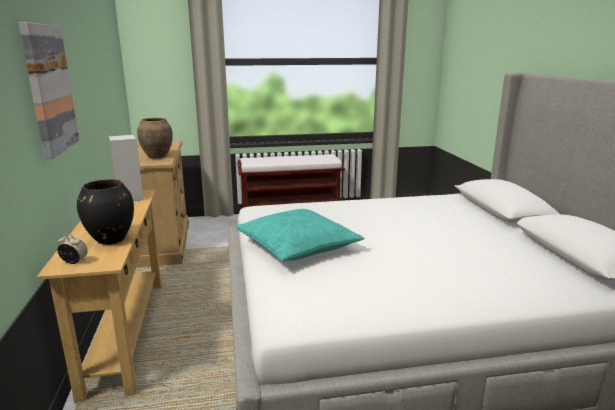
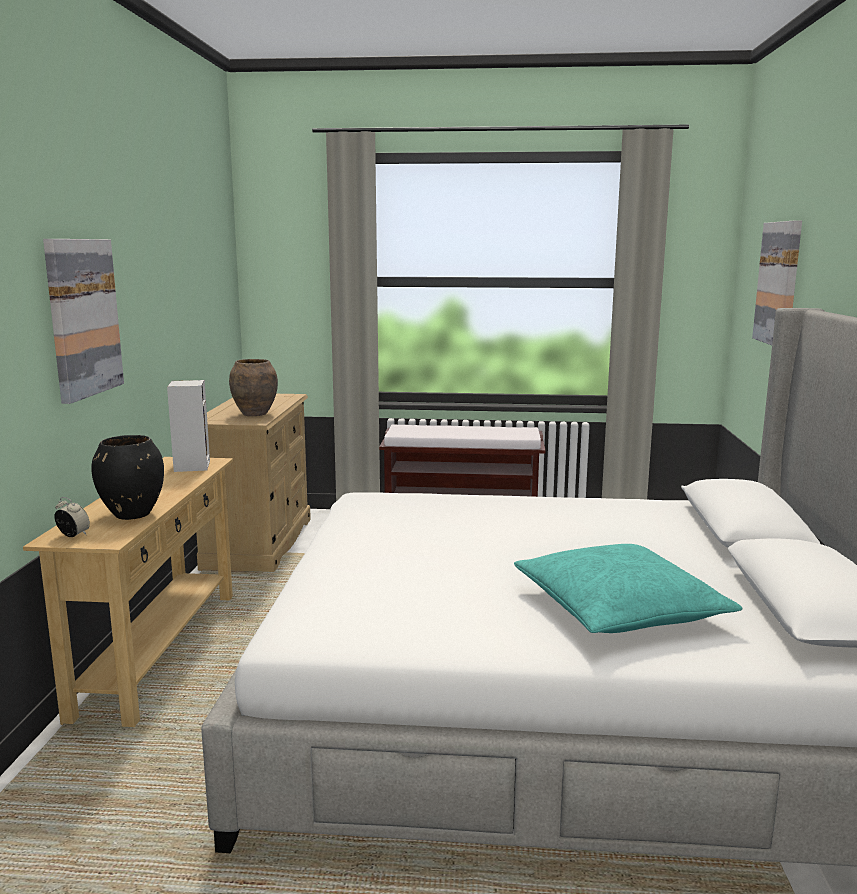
camera: 15 degrees right, 5 degrees down
(297, 246) = (377, 549): turquoise pillow -> turquoise pillow (618, 608)
(486, 59) = (779, 283): none -> picture

